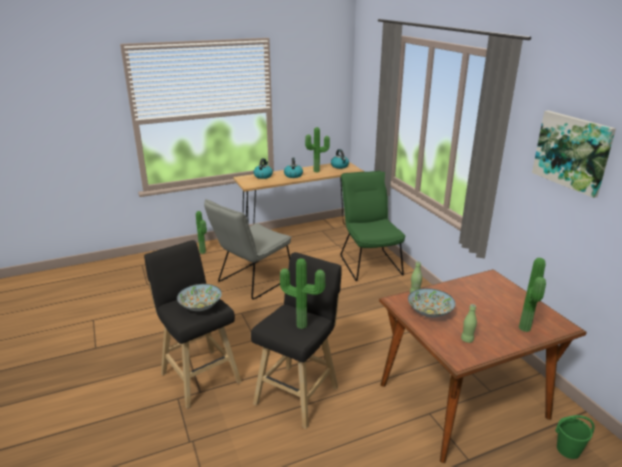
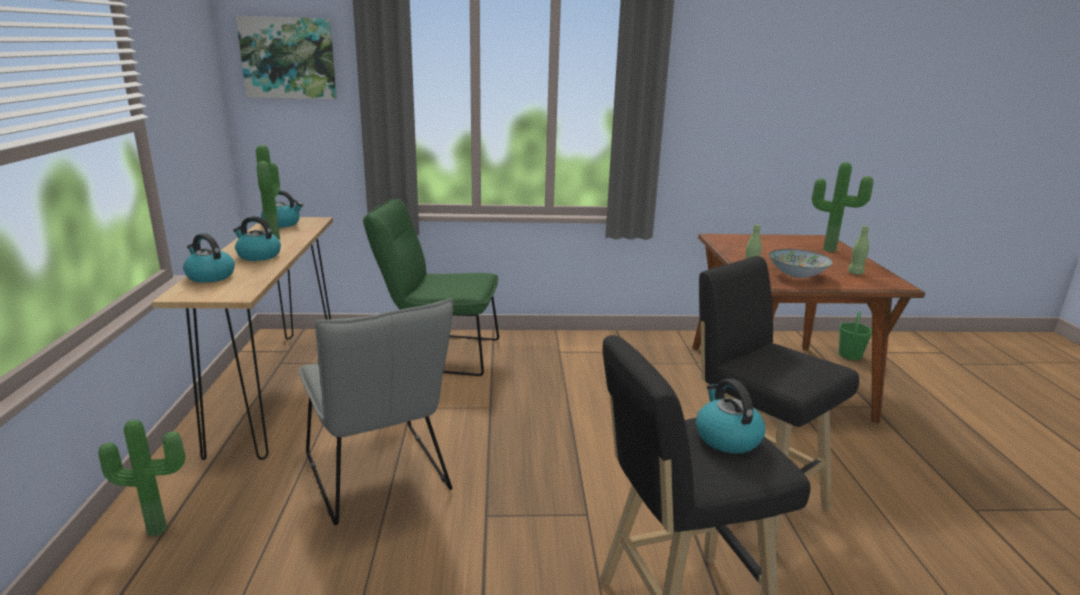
camera: 70 degrees left, 5 degrees down
(200, 306) = (726, 437): bowl -> kettle
(302, 324) = (797, 357): potted plant -> none
(572, 152) = (748, 68): picture -> picture (288, 58)

